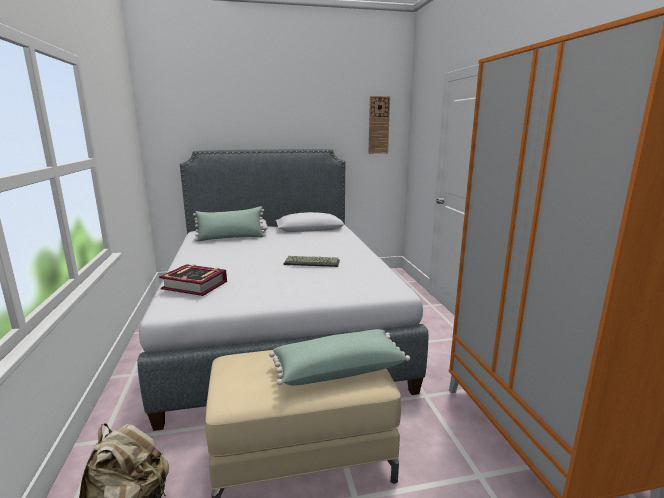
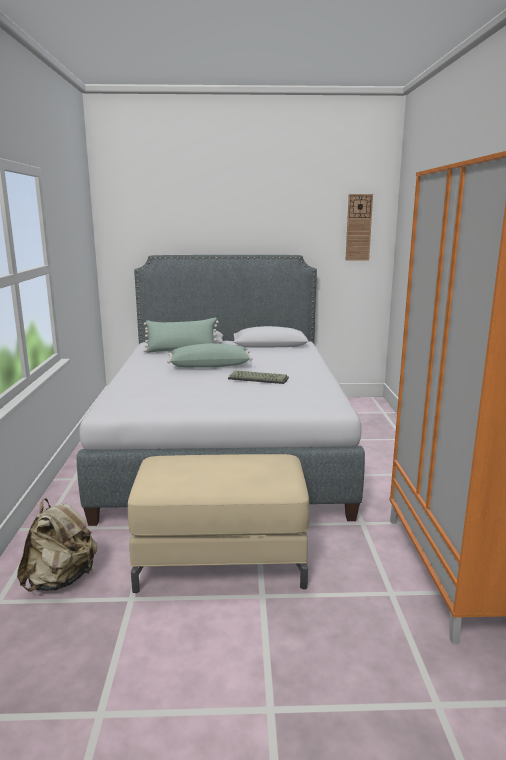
camera: 10 degrees right, 0 degrees up
(195, 285) = (135, 392): book -> none
(338, 369) = (255, 474): green pillow -> green pillow (210, 366)

